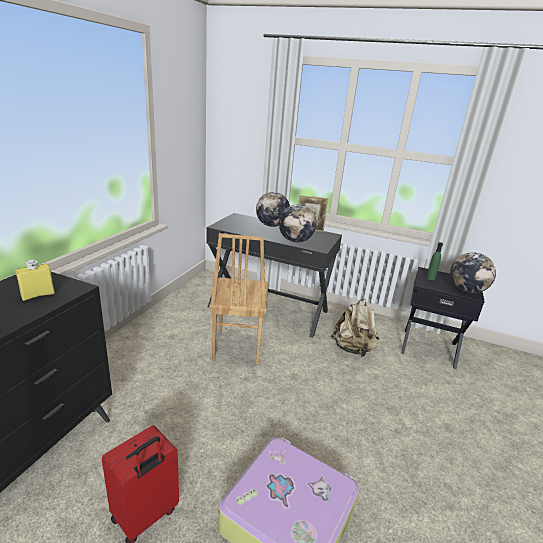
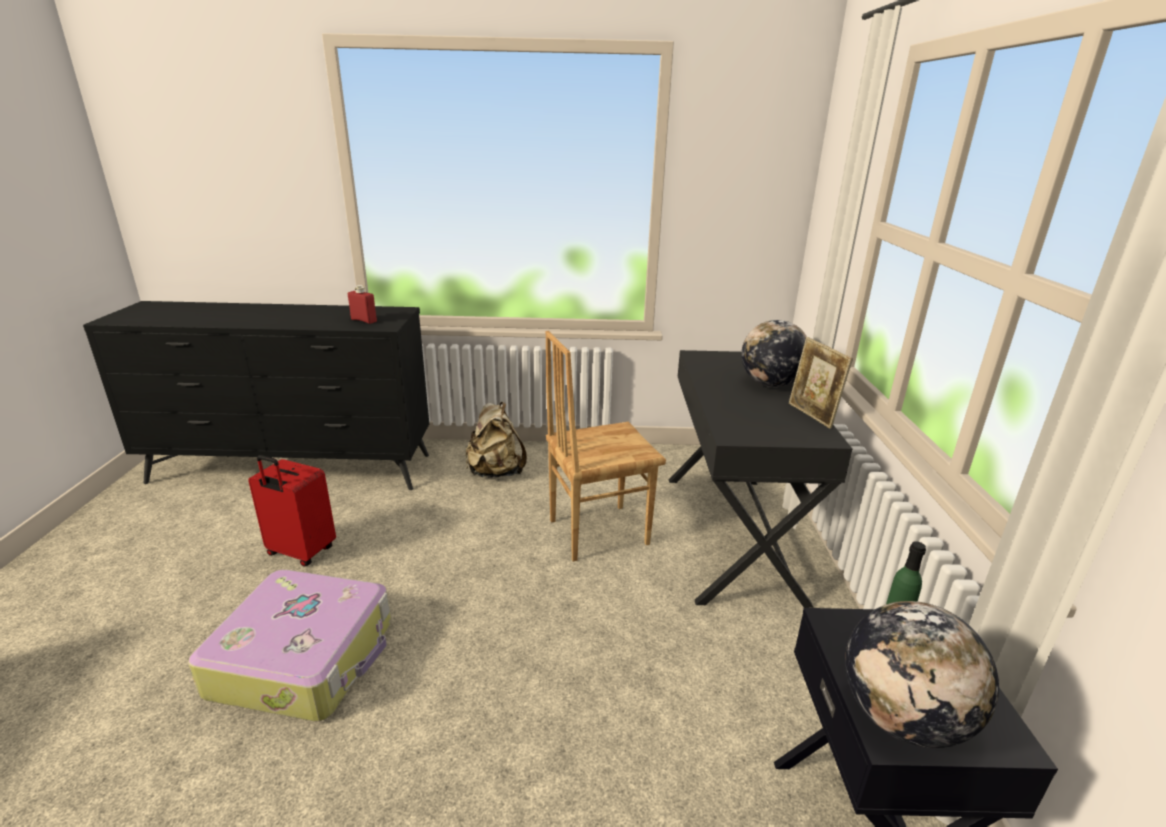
camera: 70 degrees right, 0 degrees up
(38, 295) = (364, 320): yellow bottle -> red bottle
(295, 241) = (731, 412): globe -> none
(353, 349) = (711, 669): beige backpack -> beige backpack (495, 472)

